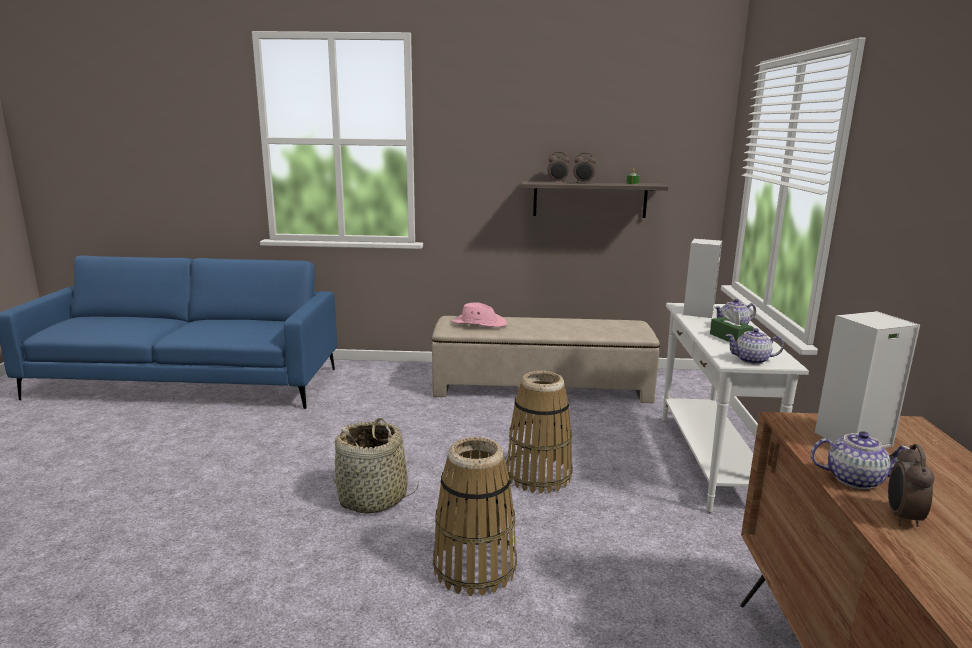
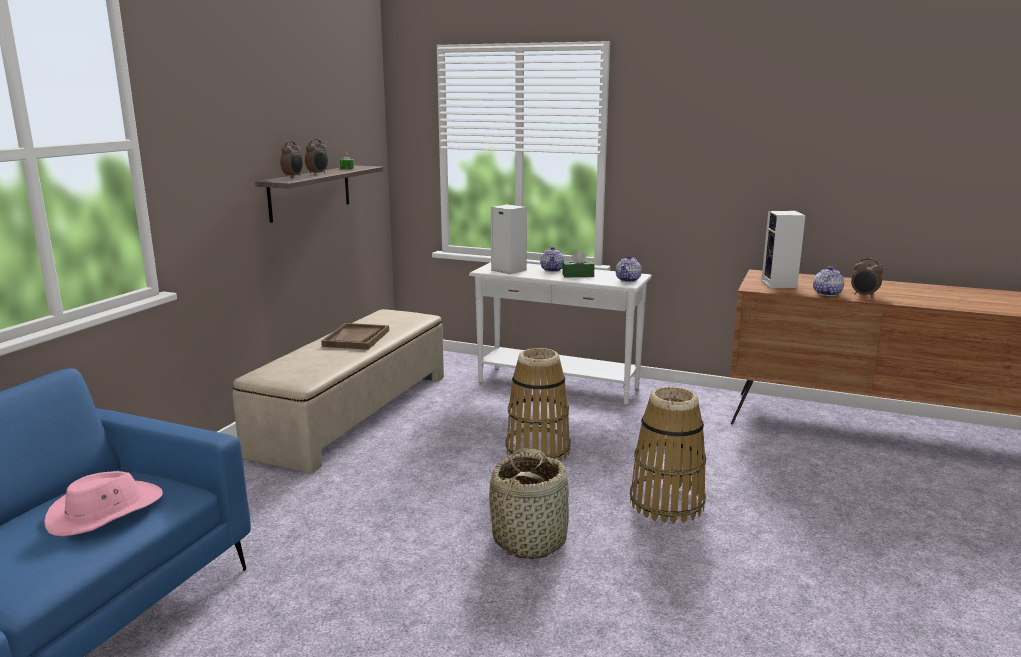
camera: 70 degrees left, 0 degrees up
(479, 323) = (302, 365): pink hat -> pink hat (105, 511)
(553, 326) = (356, 338): none -> brown tray

